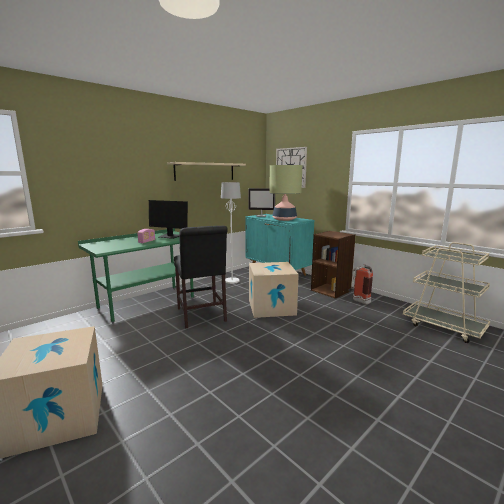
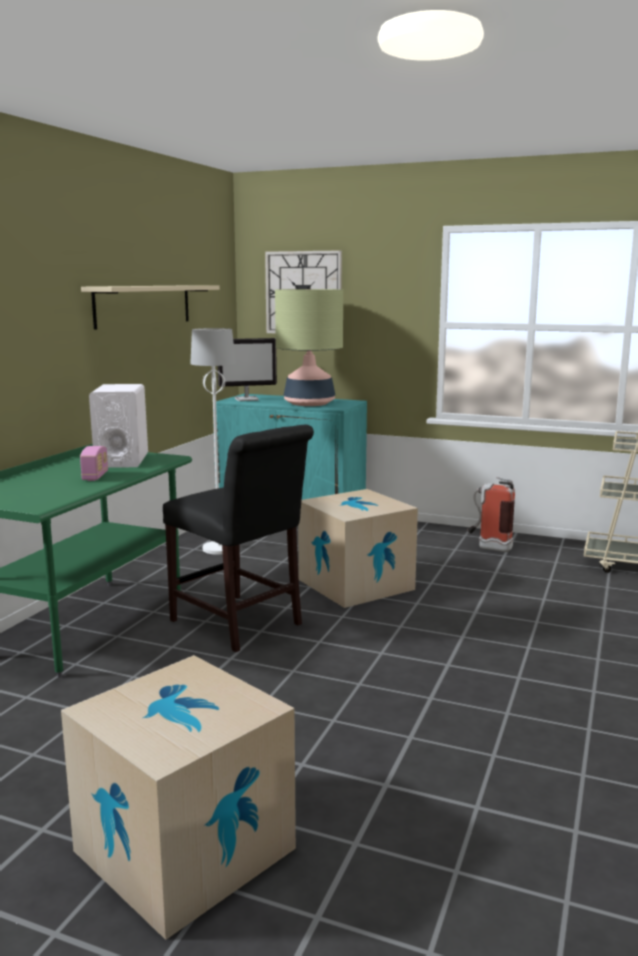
camera: 25 degrees left, 0 degrees up
(170, 236) = (122, 460): monitor -> white speaker
(331, 290) = (427, 538): brown bookcase -> none

